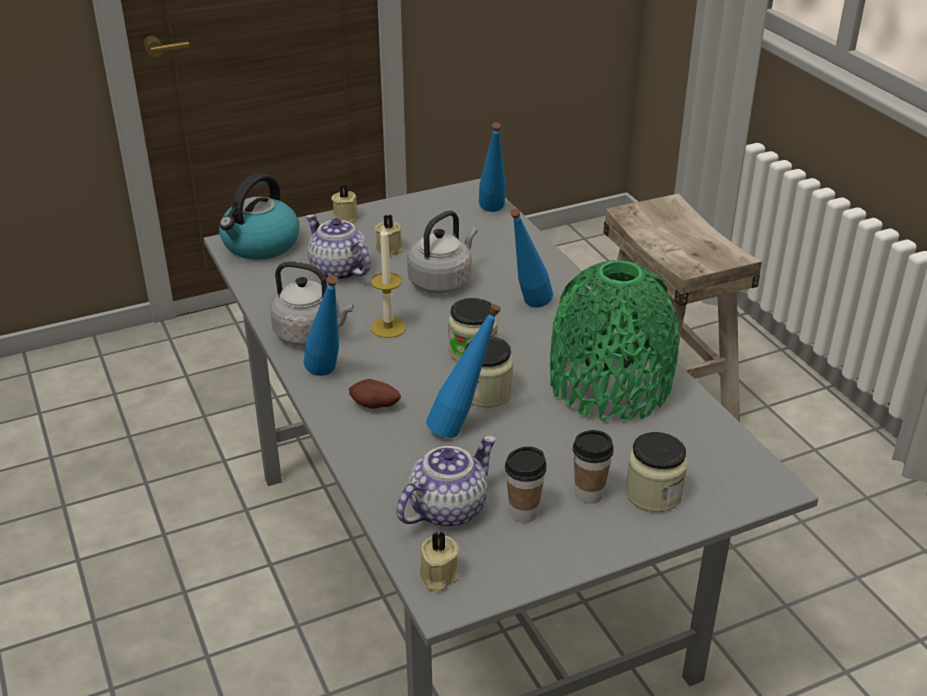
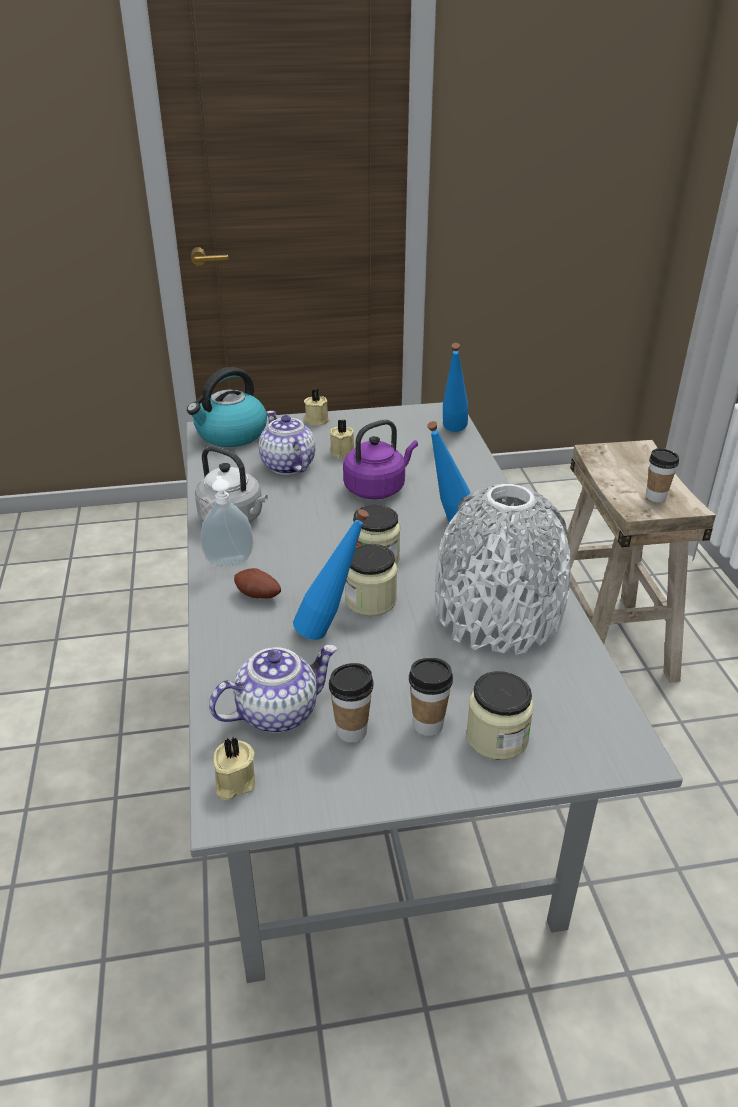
camera: 15 degrees right, 0 degrees up
(328, 377) = (229, 561): blue bottle -> soap dispenser
(388, 327) = (307, 523): candle -> none
(442, 281) = (377, 488): grey kettle -> purple kettle
(610, 386) = (497, 614): green vase -> grey vase
(701, 251) = (655, 497): none -> cup

